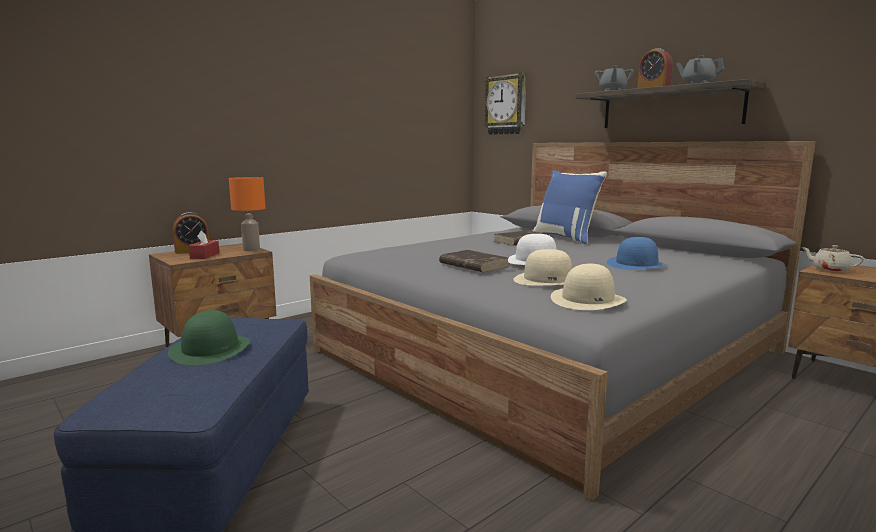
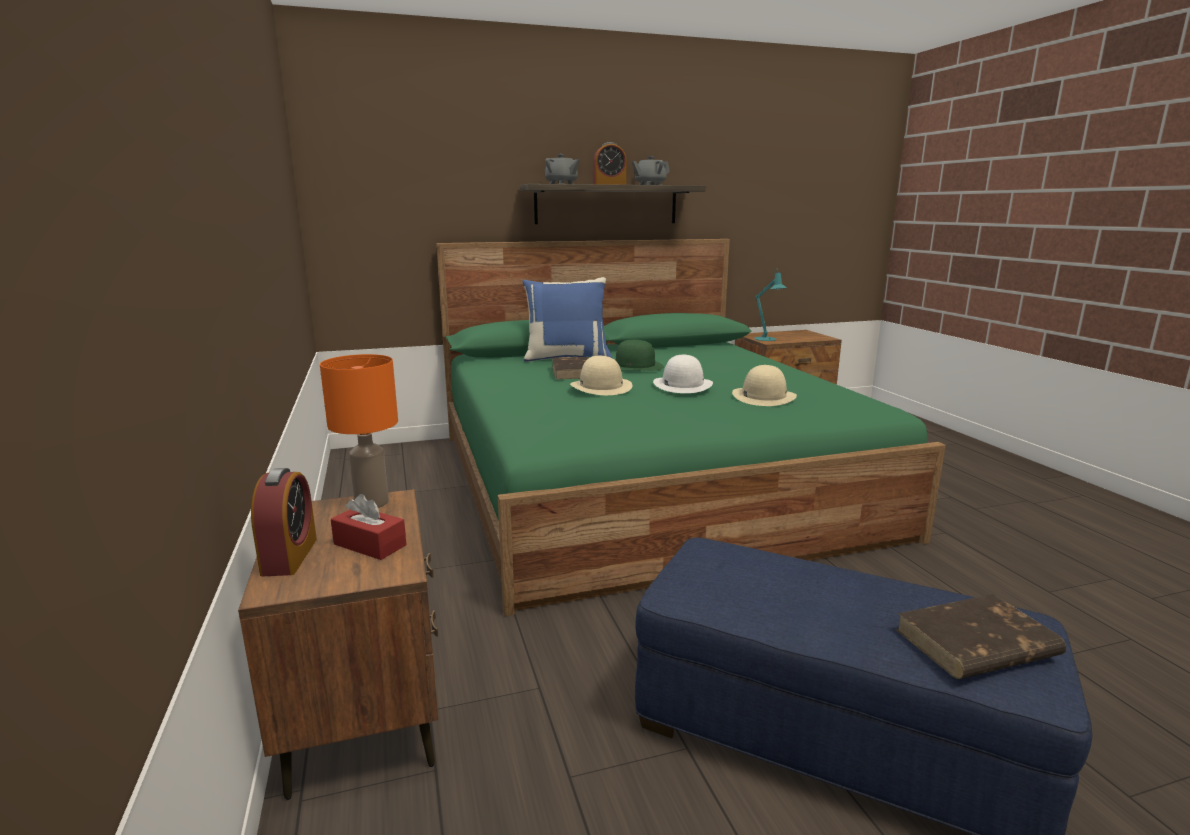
camera: 65 degrees left, 5 degrees up
(210, 349) = (825, 601): green hat -> green hat (635, 366)
(473, 265) = (683, 405): brown book -> brown book (975, 644)
(506, 105) = (370, 187): wall clock -> none
(549, 351) = (645, 481): grey bed -> green bed
(588, 300) = (840, 399): beige hat -> beige hat (601, 386)
(636, 264) = (721, 366): blue hat -> none
(830, 270) = (767, 339): beige teapot -> turquoise table lamp

